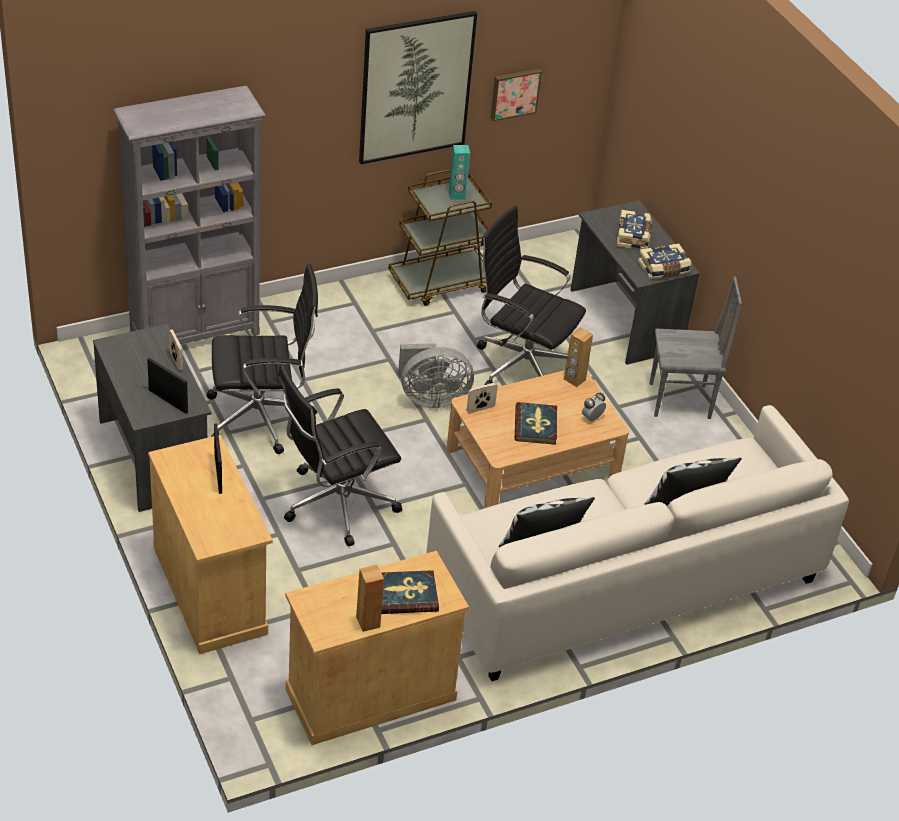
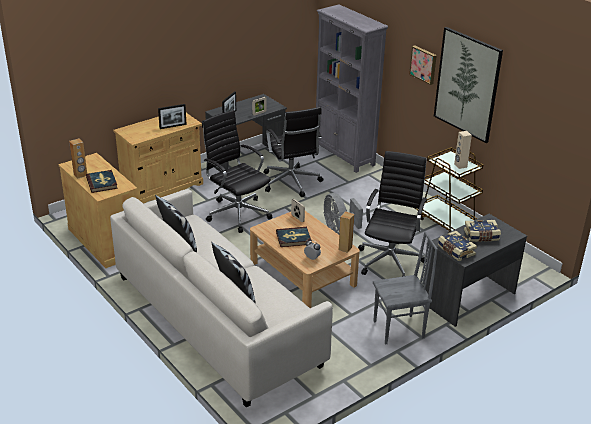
camera: 80 degrees right, 10 degrees down
(457, 195) = (460, 165): turquoise speaker -> beige speaker
(514, 93) = (520, 128): picture -> picture (424, 64)
(680, 401) = (399, 330): grey chair -> grey chair turned 90 degrees counterclockwise

